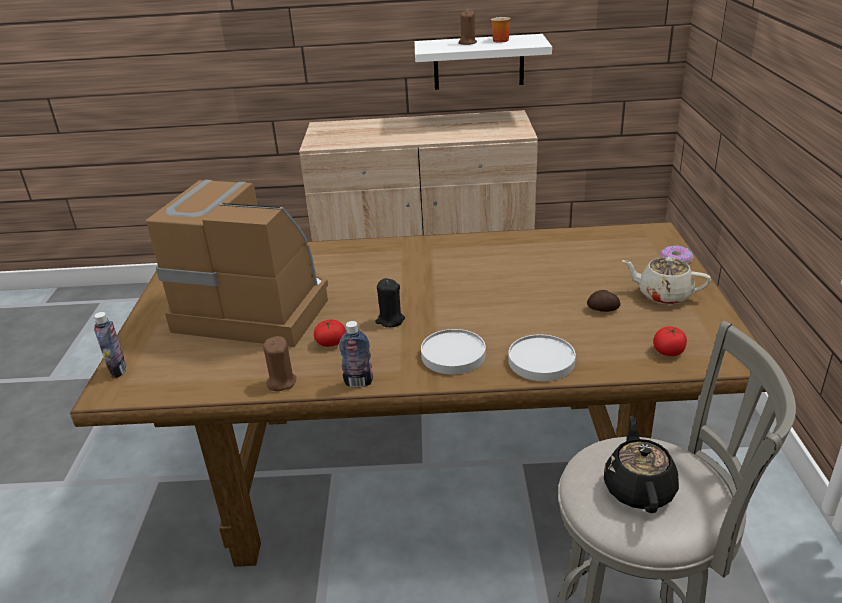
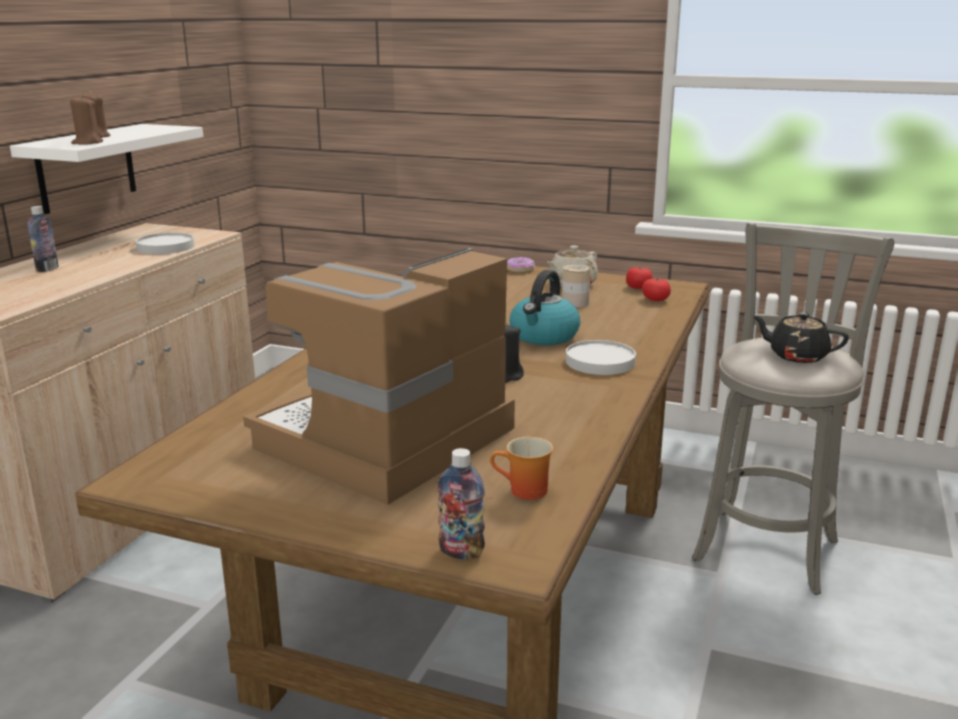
camera: 70 degrees left, 10 degrees down
(281, 382) = (585, 443): brown candle -> brown candle (87, 143)
(331, 342) = (523, 408): tomato -> tomato (638, 287)
(358, 382) = (617, 406): bottle -> bottle (47, 269)
(494, 315) = (544, 336): none -> kettle
(498, 40) = (124, 131): mug -> mug (524, 491)
(541, 361) = (638, 335): white plate -> white plate (165, 247)
(603, 310) = (575, 303): potato -> can

